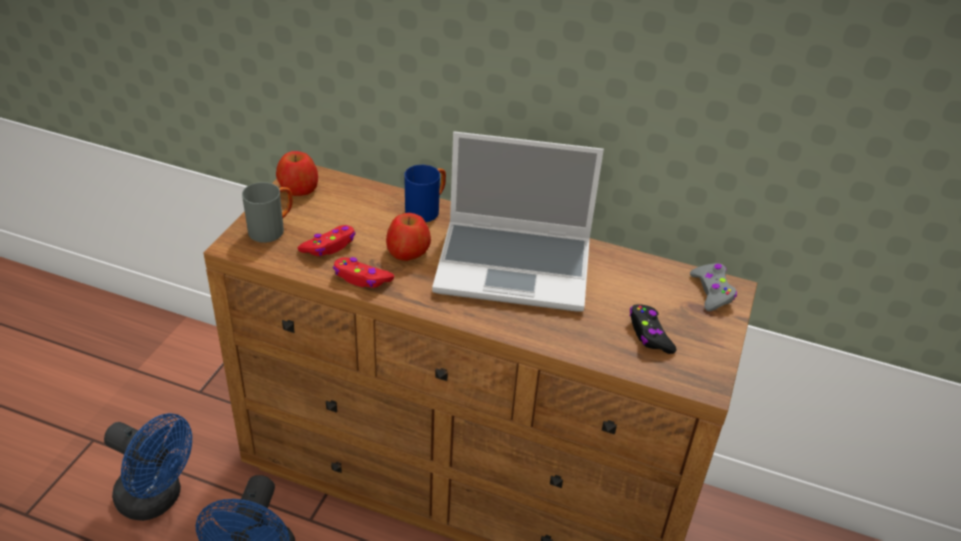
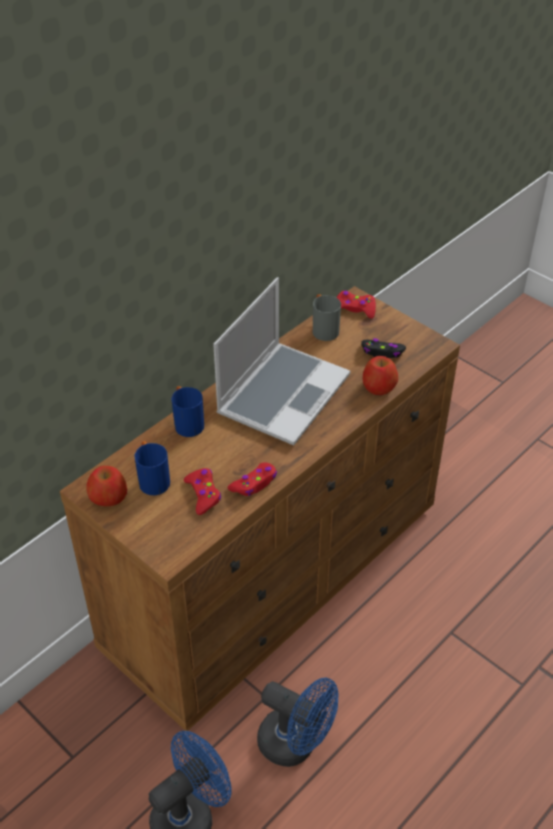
camera: 65 degrees left, 5 degrees up
(272, 229) = (160, 527): grey mug -> grey mug (323, 329)
(334, 208) = (152, 479): none -> blue mug
(408, 252) = (235, 448): apple -> apple (379, 386)
(712, 292) = (354, 309): grey game controller -> red game controller

